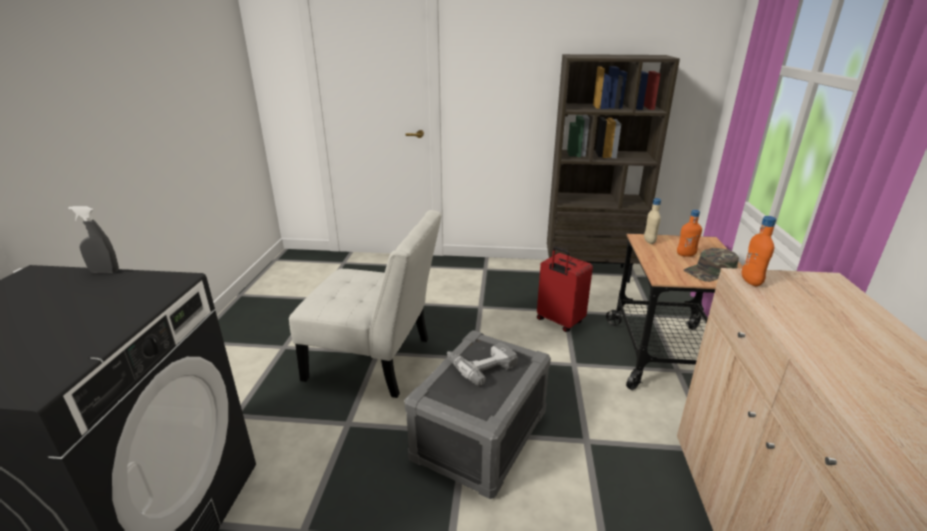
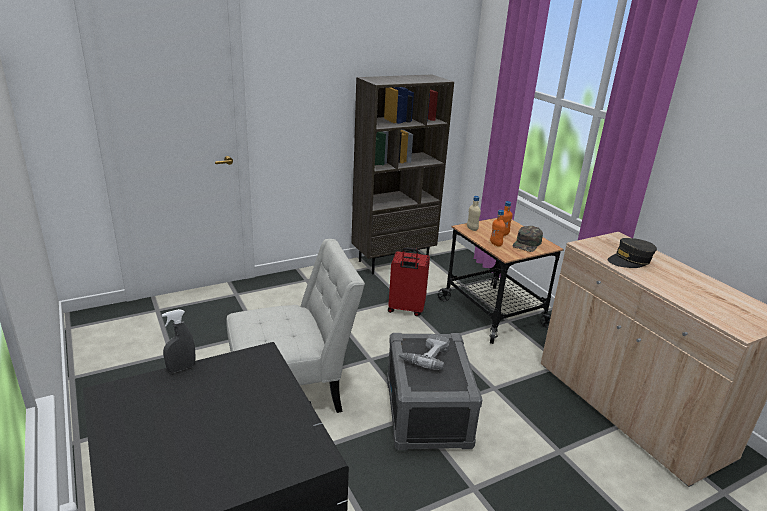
camera: 35 degrees left, 0 degrees up
(751, 281) = (589, 248): orange bottle -> orange bottle (496, 244)
(810, 314) = (630, 260): none -> grey cap

